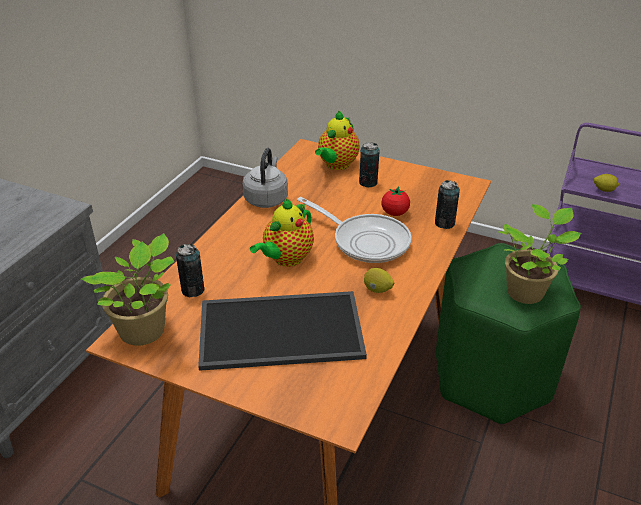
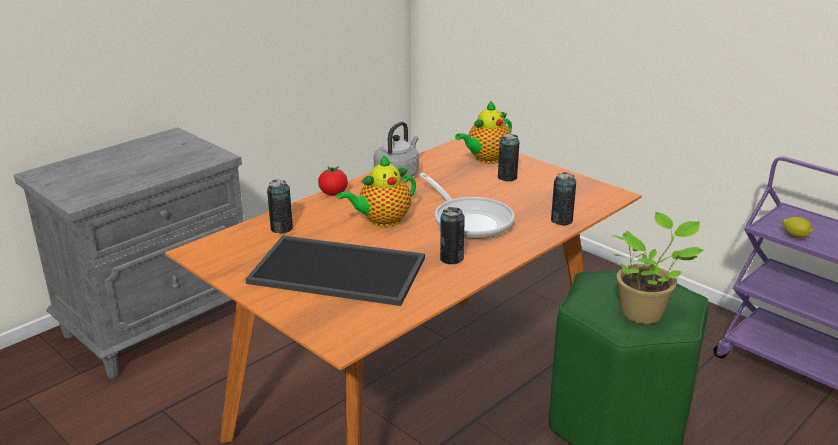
camera: 20 degrees right, 10 degrees down
(145, 331) = (221, 249): potted plant -> none
(377, 290) = (451, 259): lemon -> can
(394, 213) = (516, 205): tomato -> tomato (333, 193)

